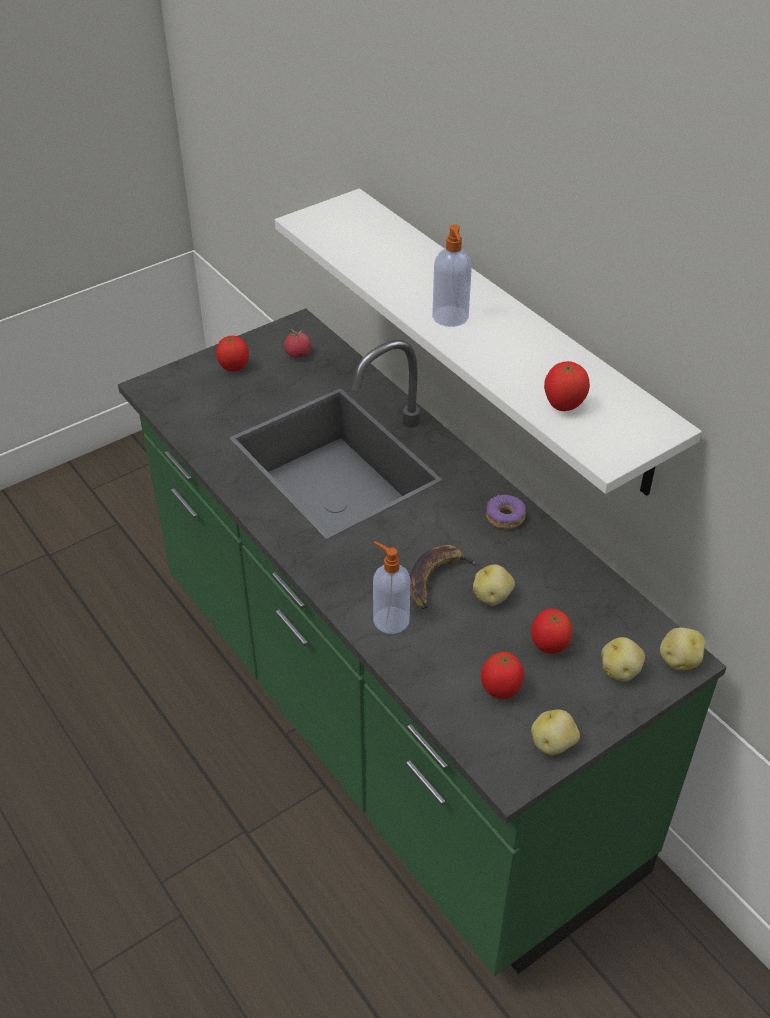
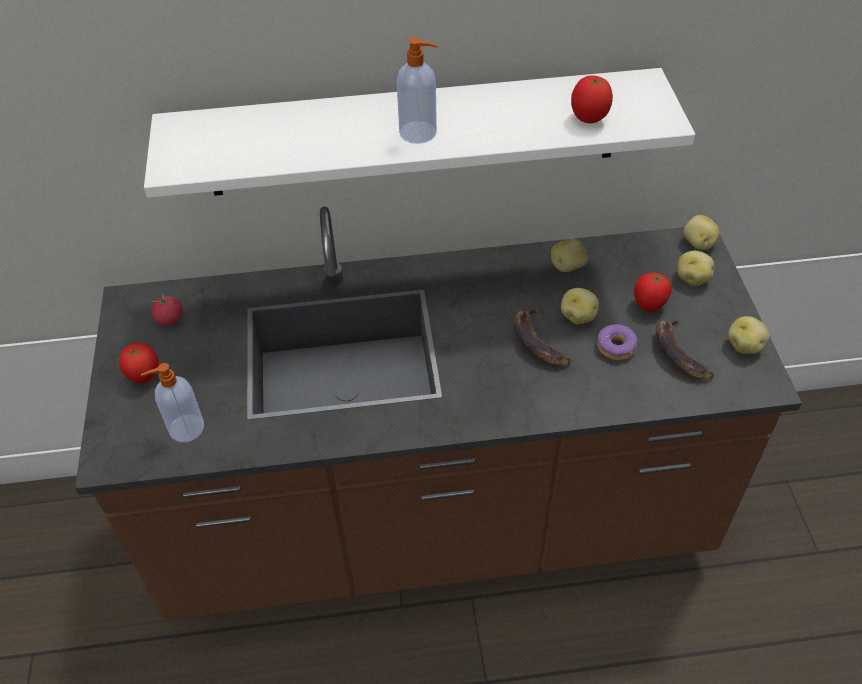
camera: 60 degrees left, 5 degrees up
(385, 722) = (436, 523): green counter -> brown counter
(390, 619) = (566, 391): soap dispenser -> soap dispenser (185, 429)
(501, 690) = (679, 353): tomato -> banana
(505, 517) = (495, 271): donut -> donut (616, 347)
(554, 567) = (568, 266): none -> potato

